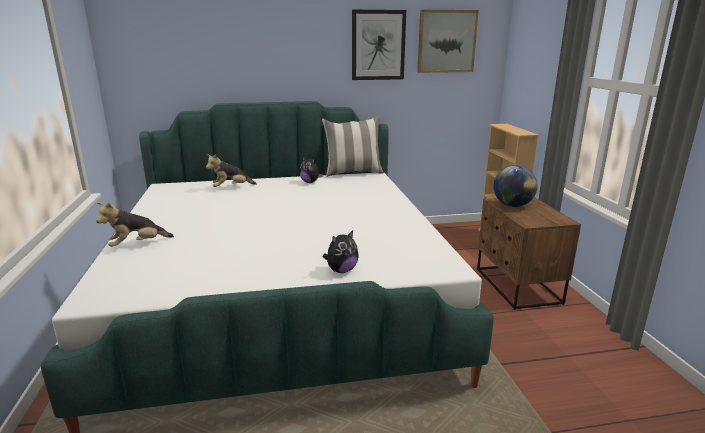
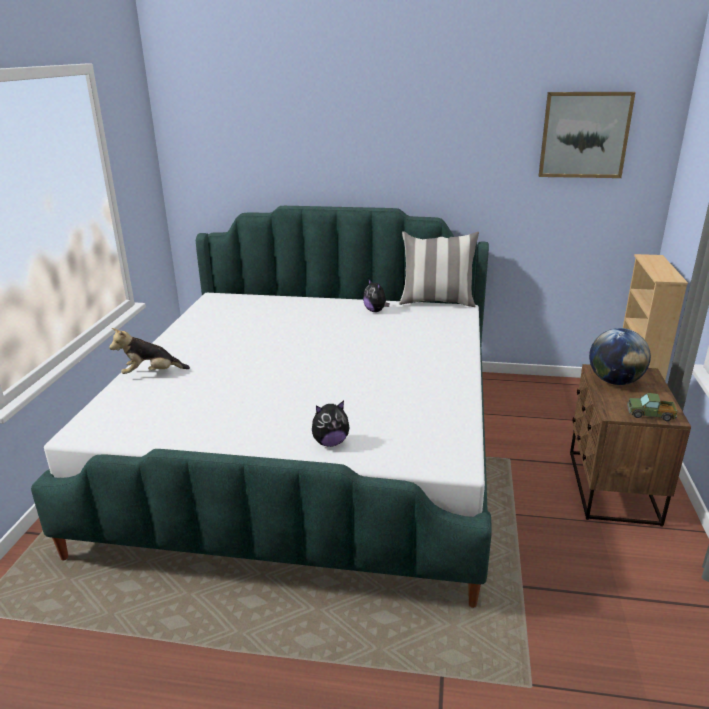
camera: 20 degrees right, 5 degrees up
(231, 188) = (283, 308): plush toy -> none
(378, 45) = (485, 139): picture -> none
(551, 221) = (650, 415): none -> toy truck

